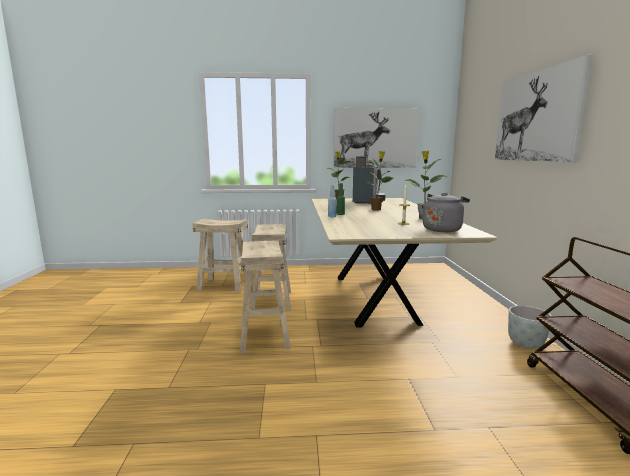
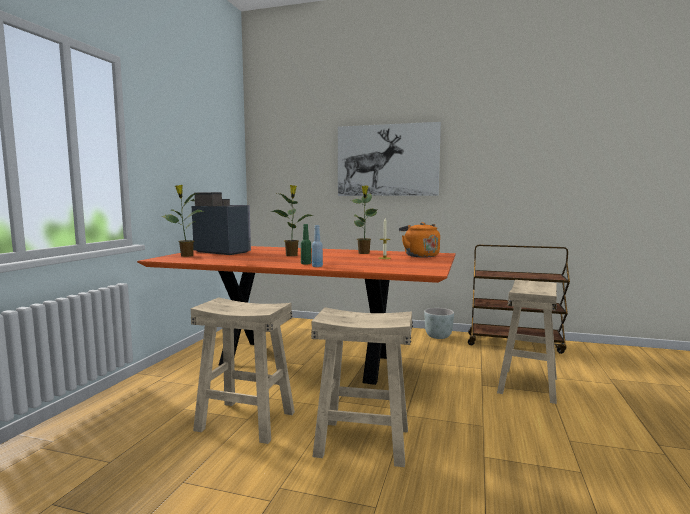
camera: 70 degrees left, 5 degrees down
(223, 285) = (112, 460): beige stool -> beige stool (528, 385)
(373, 298) = (307, 361): beige dining table -> orange dining table
(375, 138) = (193, 169): picture -> none
(442, 229) = (419, 256): grey kettle -> orange kettle

